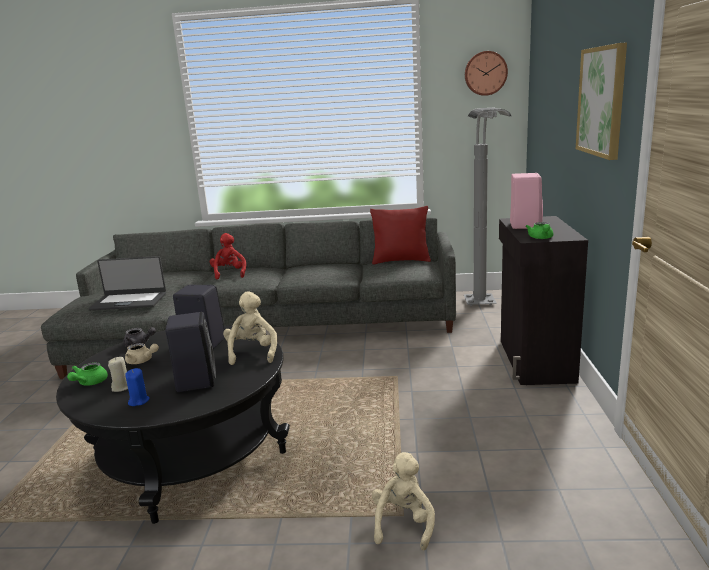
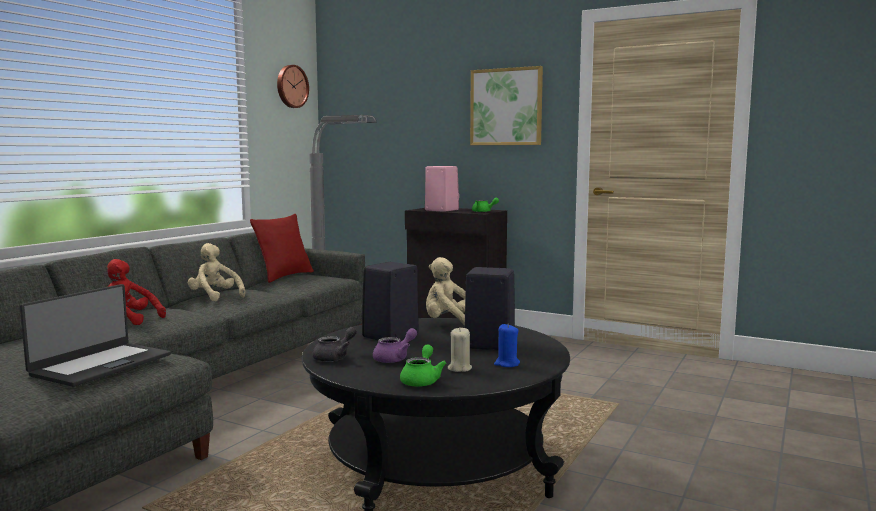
camera: 65 degrees left, 10 degrees down
(89, 383) = (421, 380): green teapot -> green teapot turned 120 degrees counterclockwise
(142, 361) = (395, 358): beige teapot -> purple teapot
(403, 524) = (628, 406): beige plush toy -> beige plush toy (215, 297)

